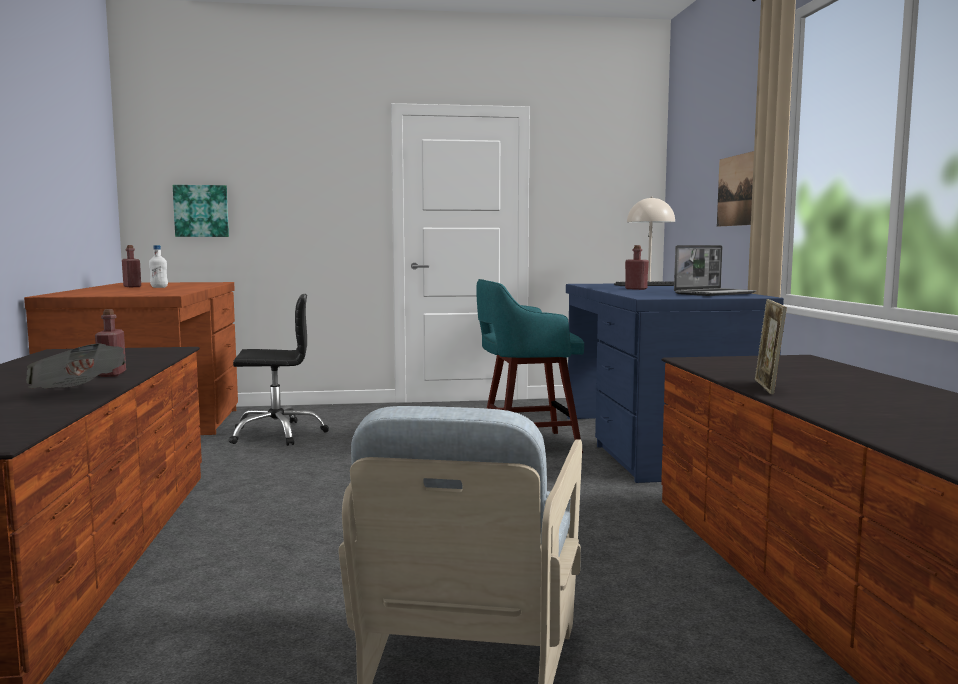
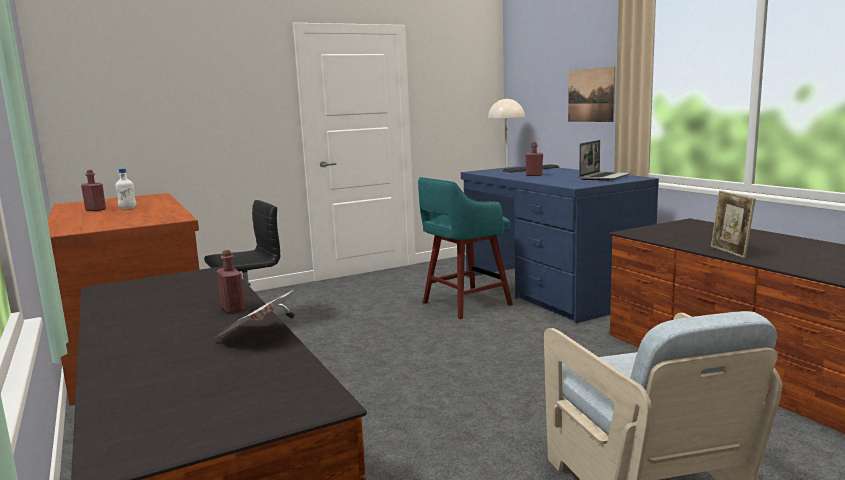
camera: 20 degrees left, 5 degrees up
(201, 211) = (125, 127): picture -> none

